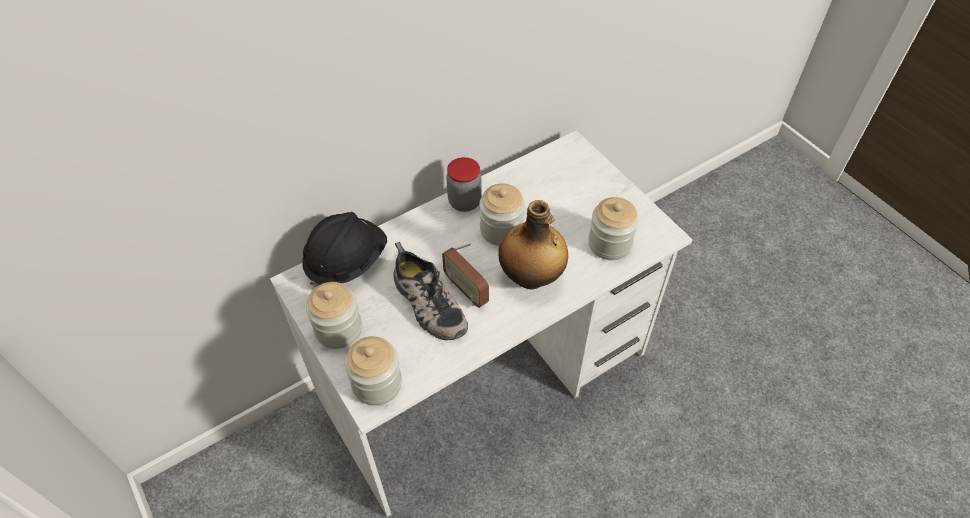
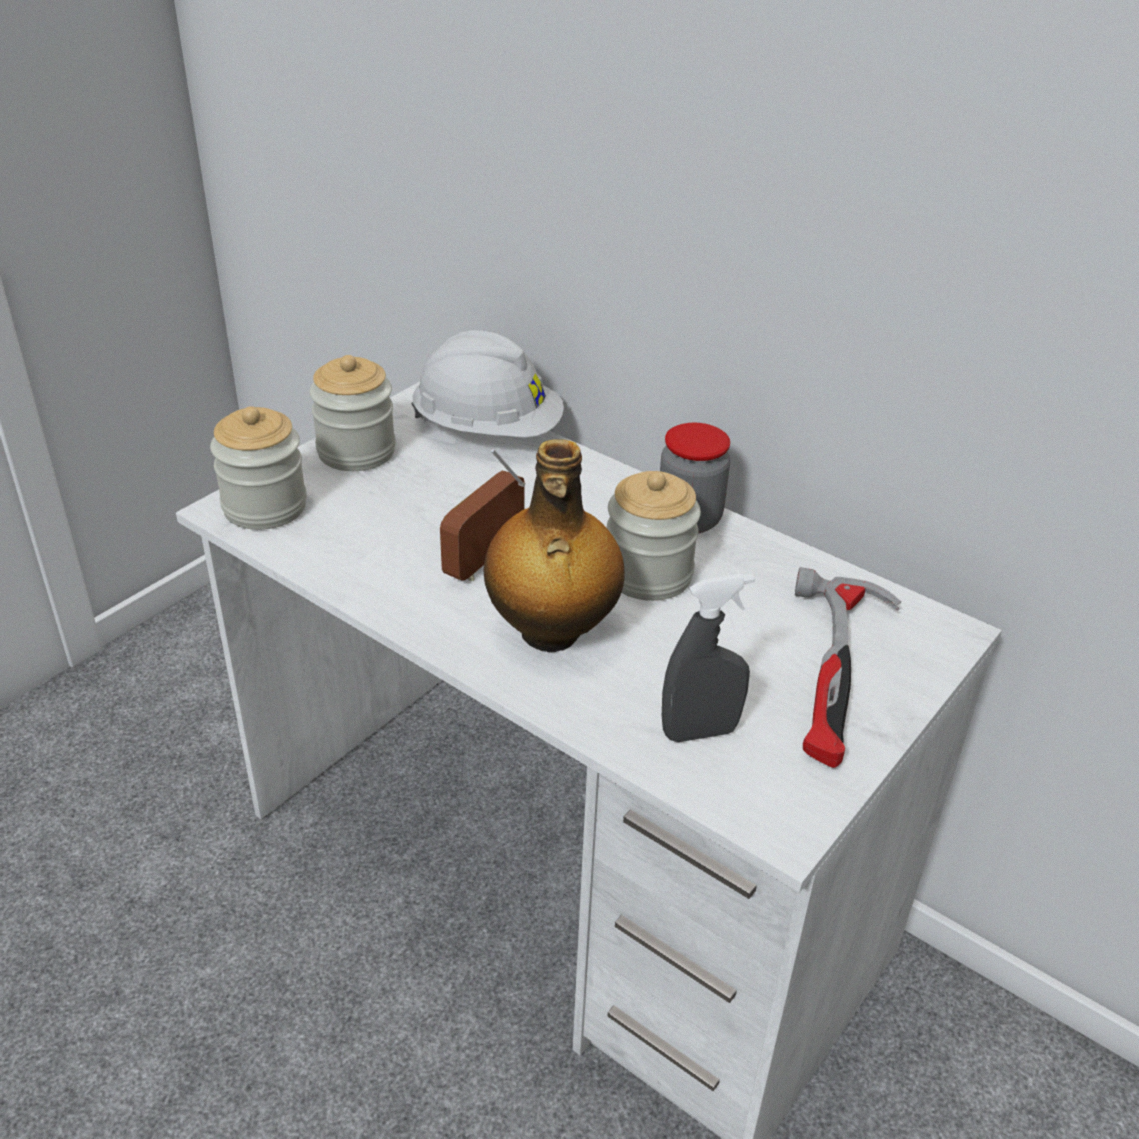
camera: 70 degrees right, 15 degrees down
(346, 262) = (488, 431): black hard hat -> white hard hat
(426, 303) = (438, 523): shoe -> none
(588, 188) = (839, 674): none -> hammer
(609, 243) = (700, 732): jar -> grey spray bottle

